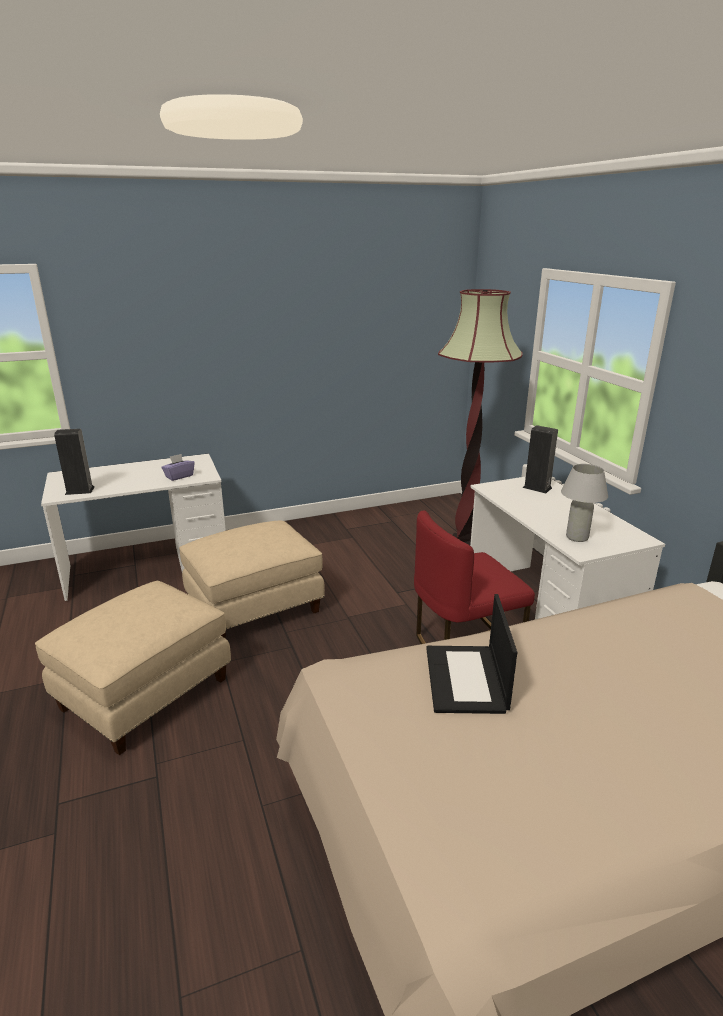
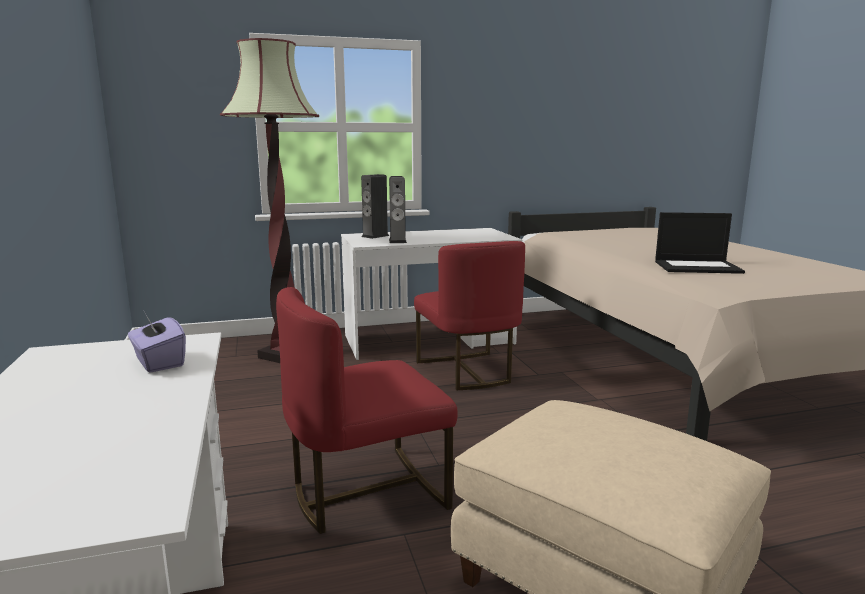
camera: 85 degrees left, 10 degrees down
(80, 490) = (125, 472): speaker -> speaker (397, 241)
(254, 607) = (366, 492): beige ottoman -> red chair
(577, 537) = (481, 236): white table lamp -> none

